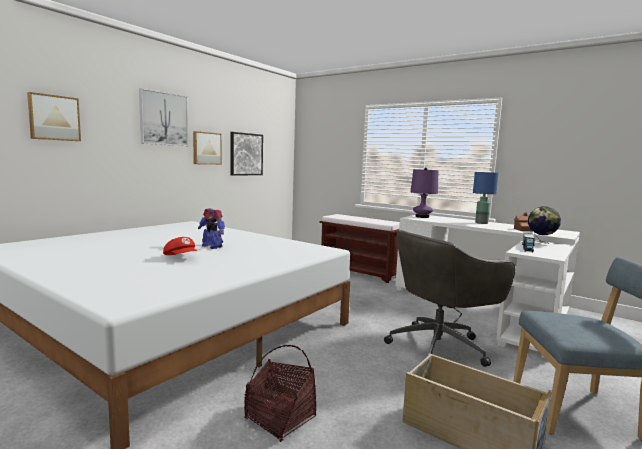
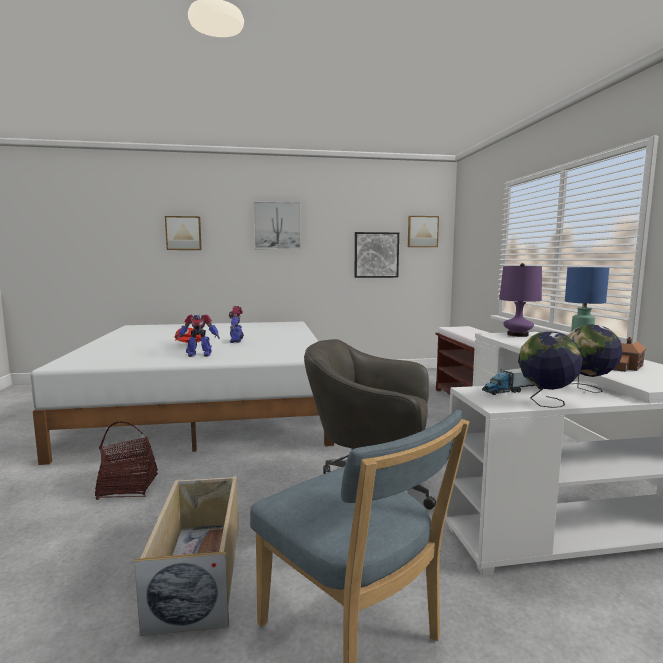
camera: 45 degrees right, 0 degrees up
(206, 148) = (324, 250): picture -> picture (422, 231)
(235, 264) = (199, 355): none -> toy robot
(558, 252) = (546, 403): none -> globe

